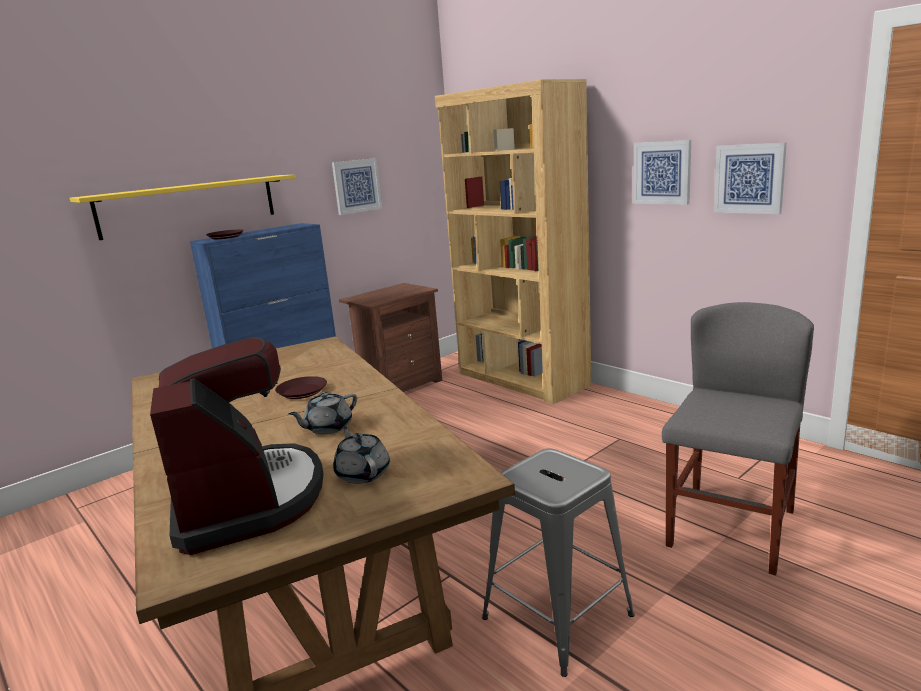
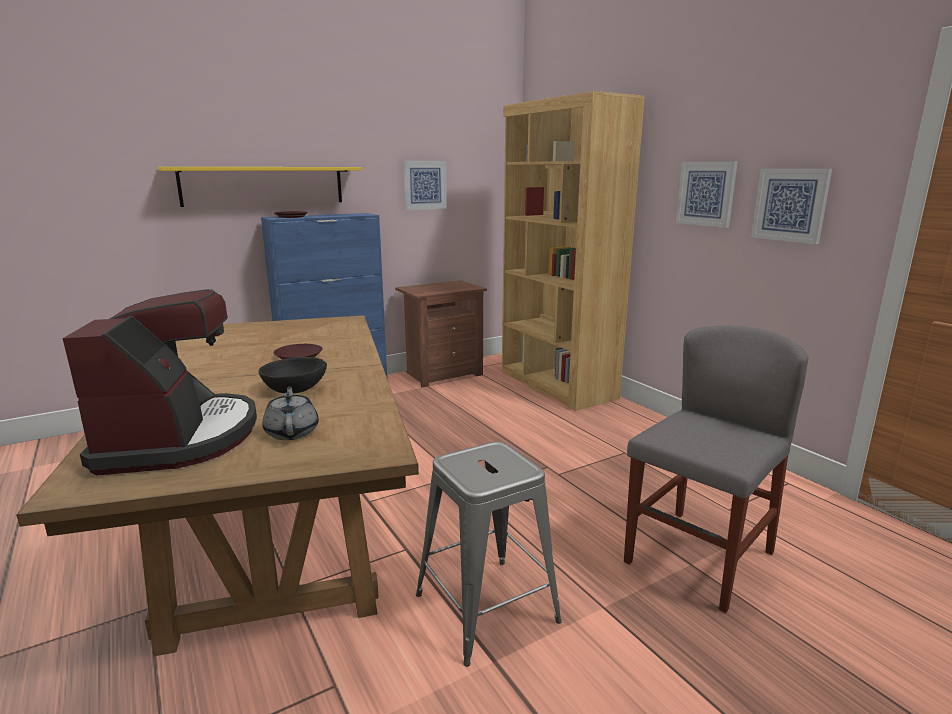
camera: 10 degrees right, 0 degrees up
(328, 428) = (295, 389): grey teapot -> black bowl

